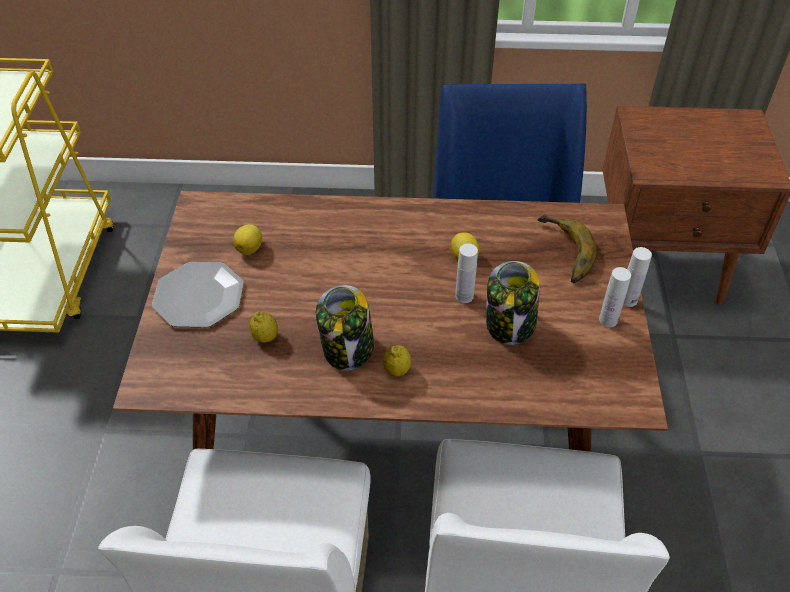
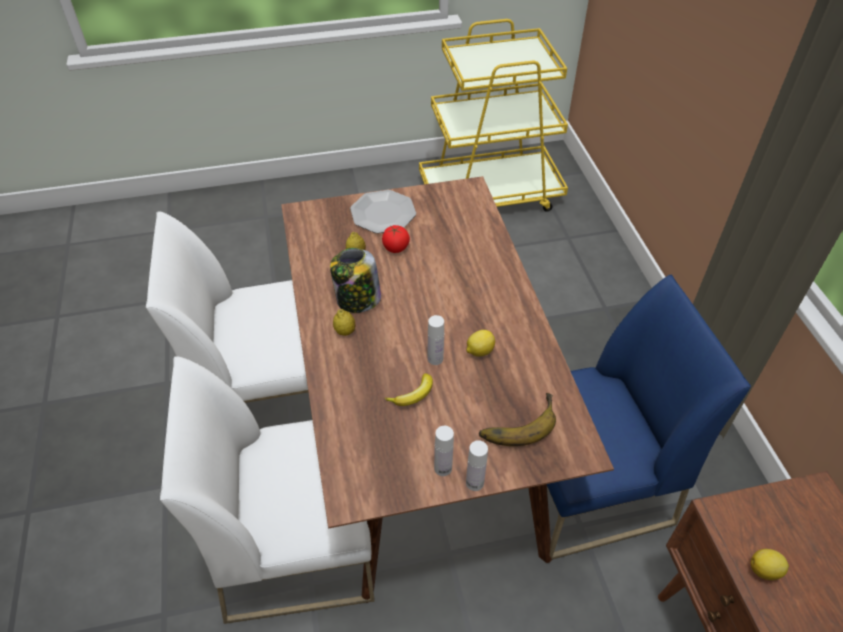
camera: 75 degrees right, 0 degrees up
(250, 248) = (438, 225): lemon -> lemon (765, 570)
(271, 296) = (395, 247): none -> tomato
(510, 325) = (413, 395): jar -> banana

